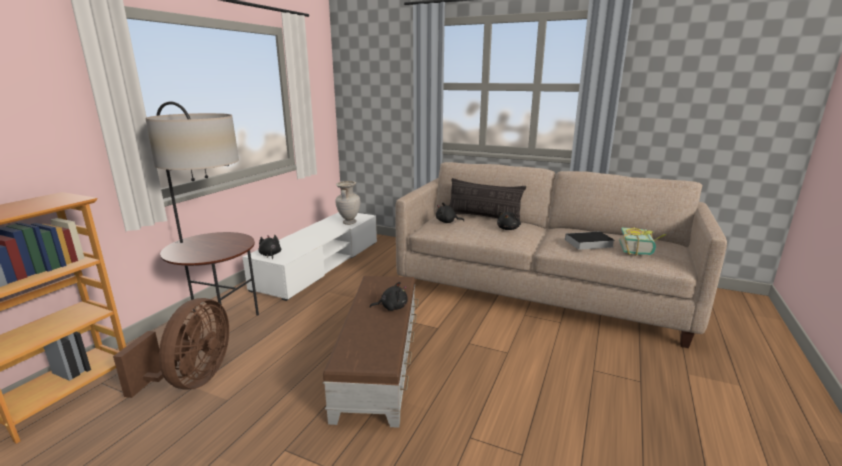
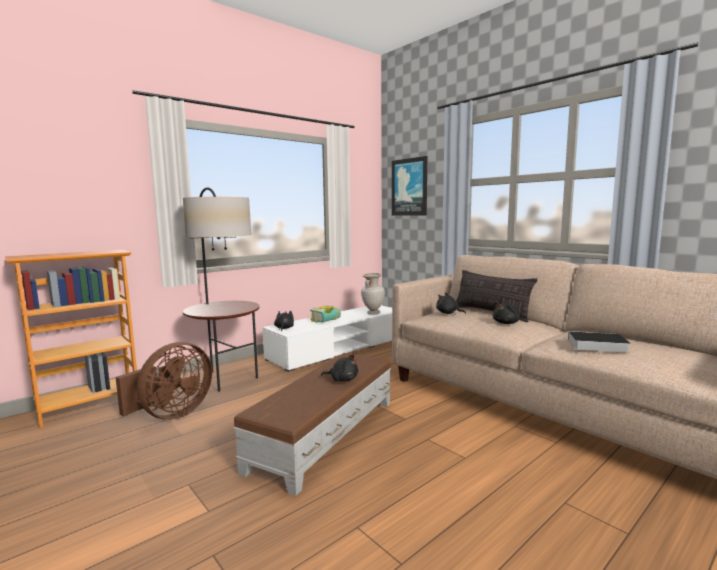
camera: 25 degrees right, 10 degrees down
(370, 85) = (409, 187): none -> picture
(640, 250) = (666, 359): book -> book (327, 321)

